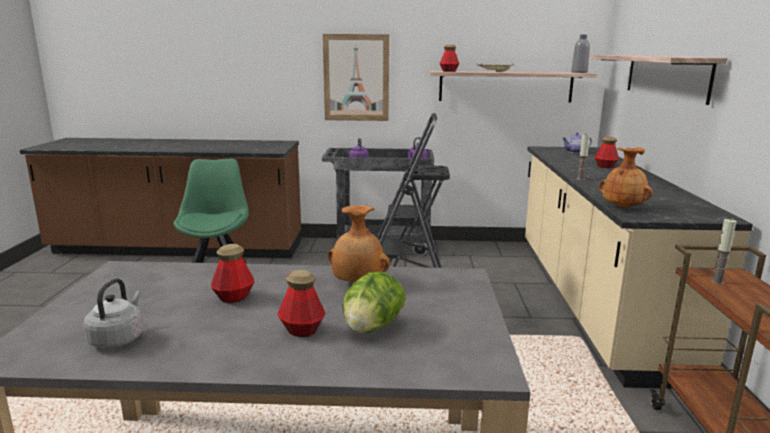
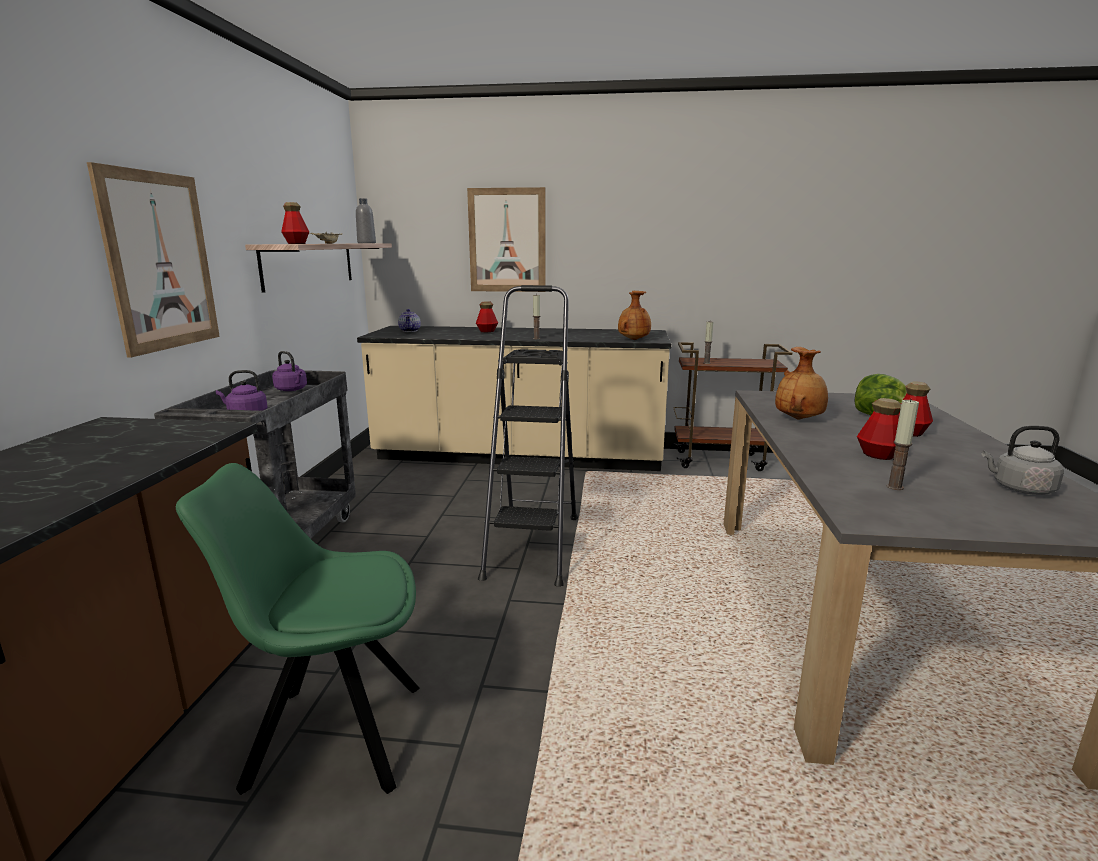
camera: 85 degrees left, 0 degrees up
(160, 288) = (894, 487): none -> candle
(665, 76) = (507, 240): shelf -> picture

